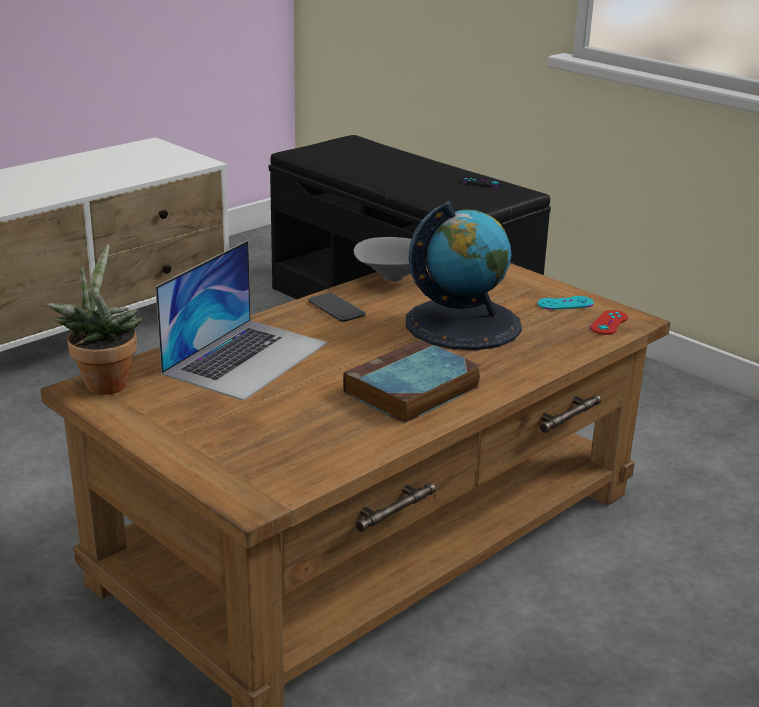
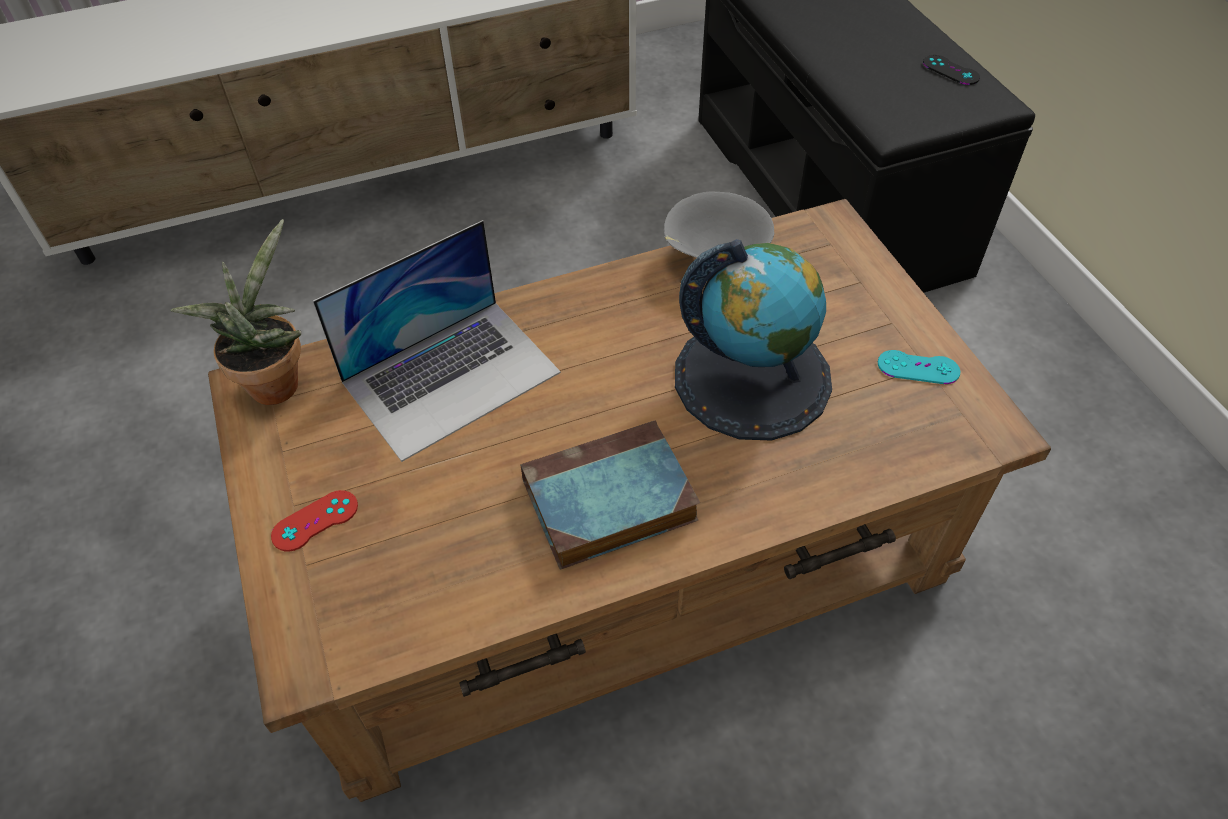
camera: 25 degrees right, 25 degrees up
(336, 309) = (611, 303): phone -> none
(609, 323) = (956, 428): red game controller -> red game controller (315, 521)

